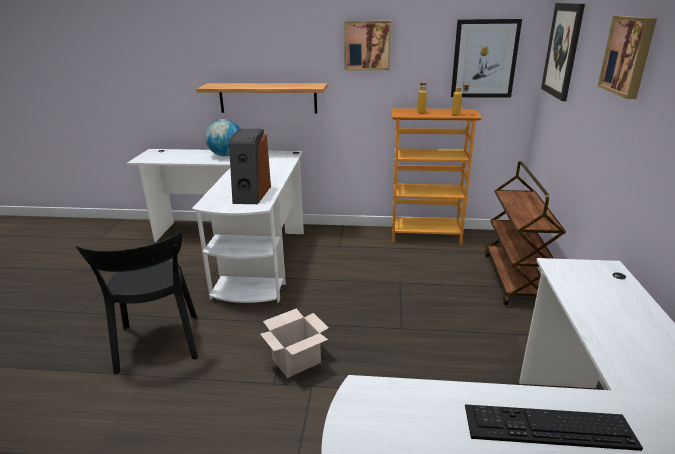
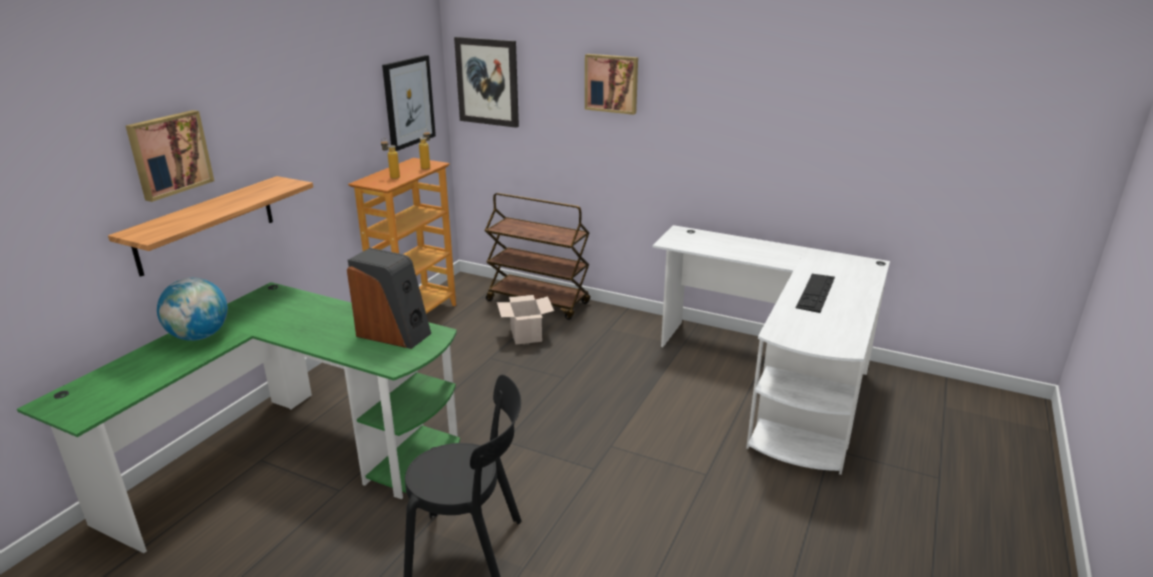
camera: 70 degrees left, 0 degrees up
(240, 250) = (292, 457): white desk -> green desk
(297, 360) = (569, 448): cardboard box -> cardboard box (525, 335)
(367, 45) = (310, 113): picture -> picture (169, 154)

